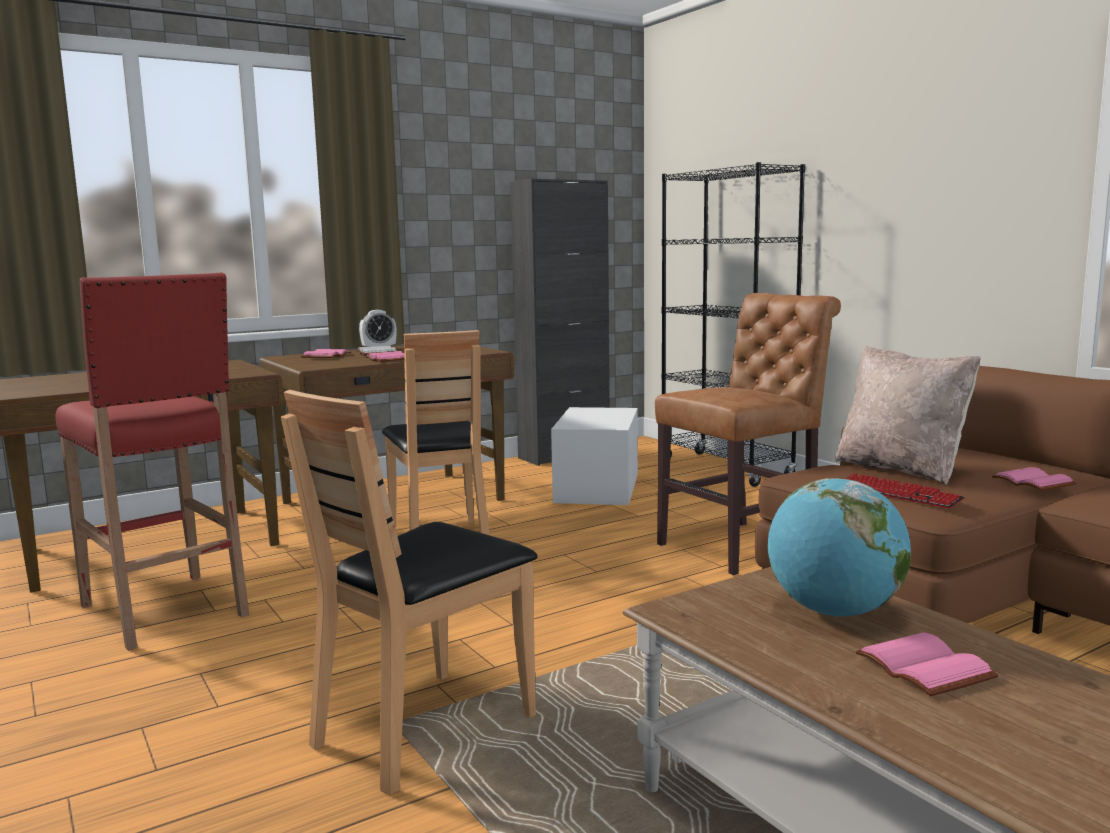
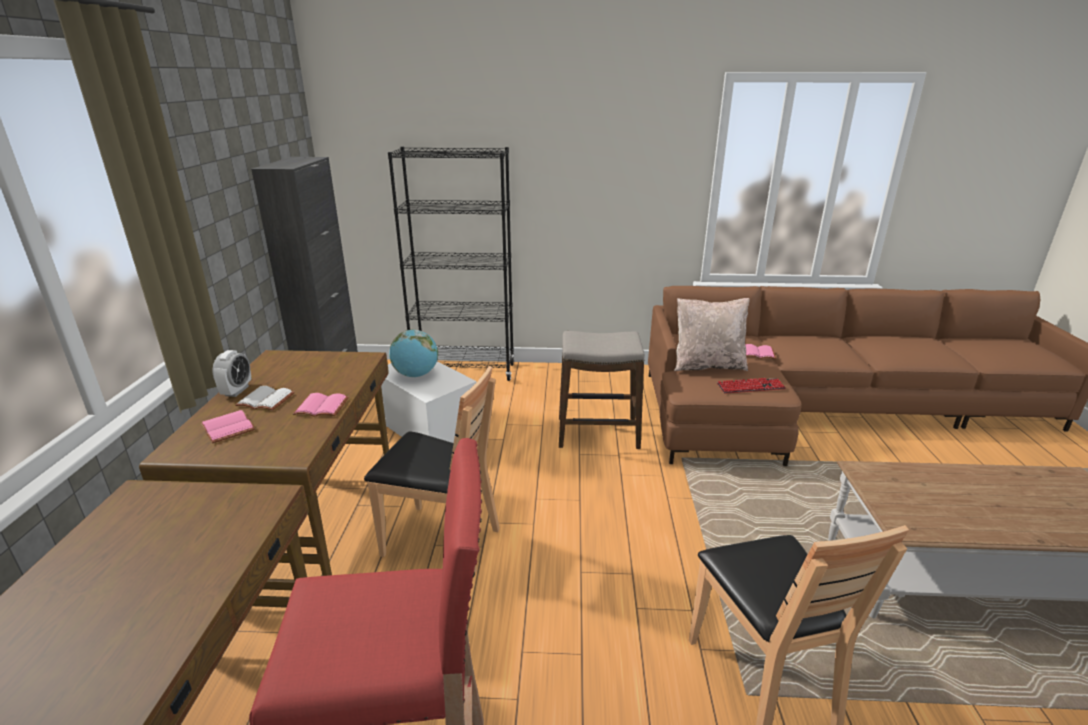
camera: 55 degrees left, 15 degrees up
(744, 546) = (597, 433): brown chair -> stool
(834, 612) = (924, 487): globe -> globe (416, 375)
(928, 668) = (997, 497): pink book -> none

